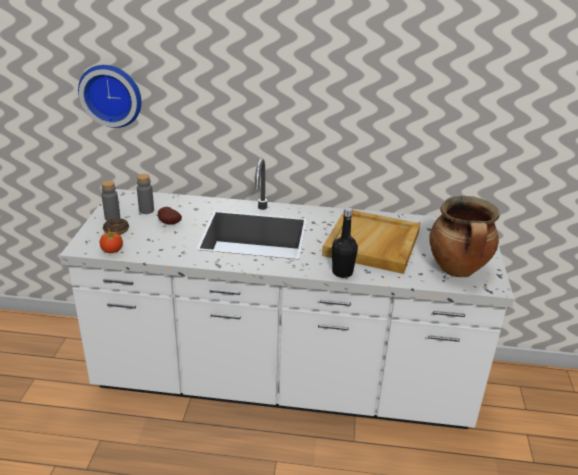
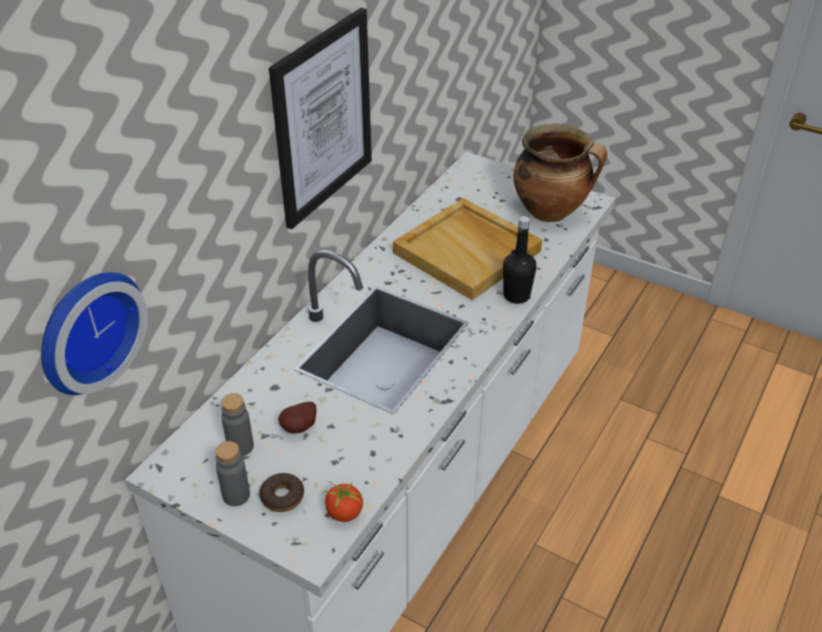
camera: 65 degrees left, 10 degrees up
(317, 92) = (322, 118): none -> picture

